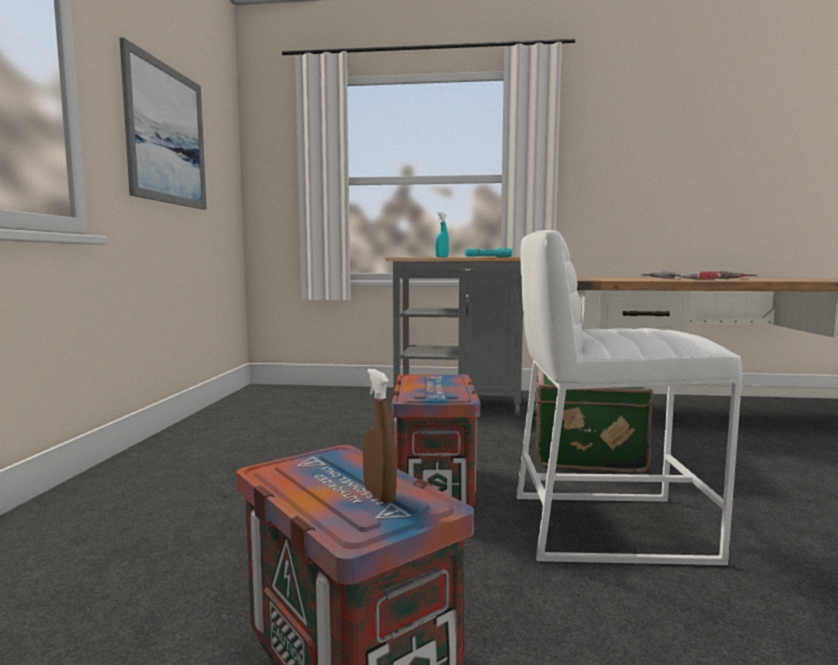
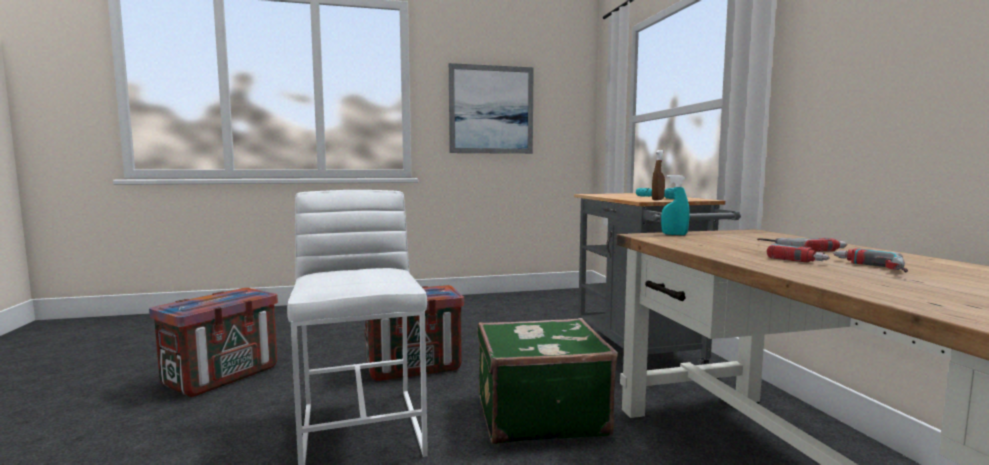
camera: 70 degrees right, 0 degrees up
(379, 495) = (199, 303): brown spray bottle -> brown spray bottle (657, 199)
(441, 257) = (607, 196): turquoise spray bottle -> turquoise spray bottle (674, 234)

